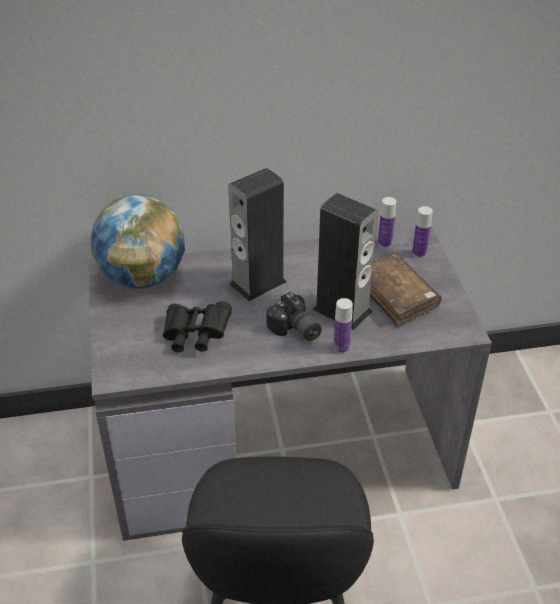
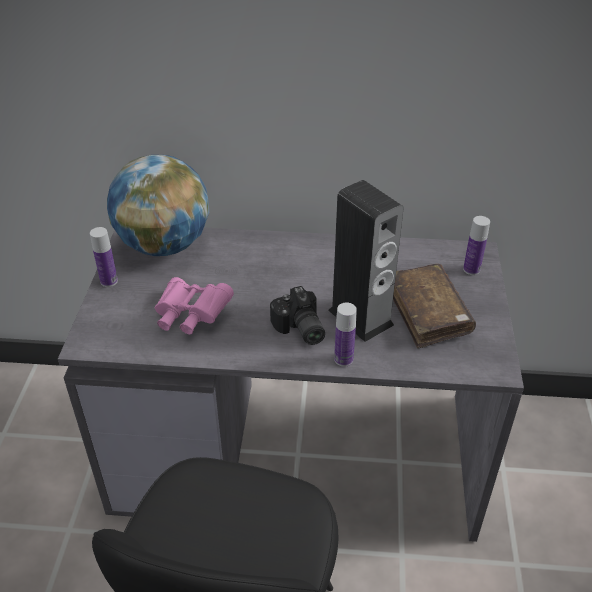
camera: 15 degrees right, 0 degrees up
(195, 336) = (190, 316): black binoculars -> pink binoculars
(258, 283) = (280, 271): speaker -> none
(384, 243) = (435, 253): bottle -> bottle (109, 281)

